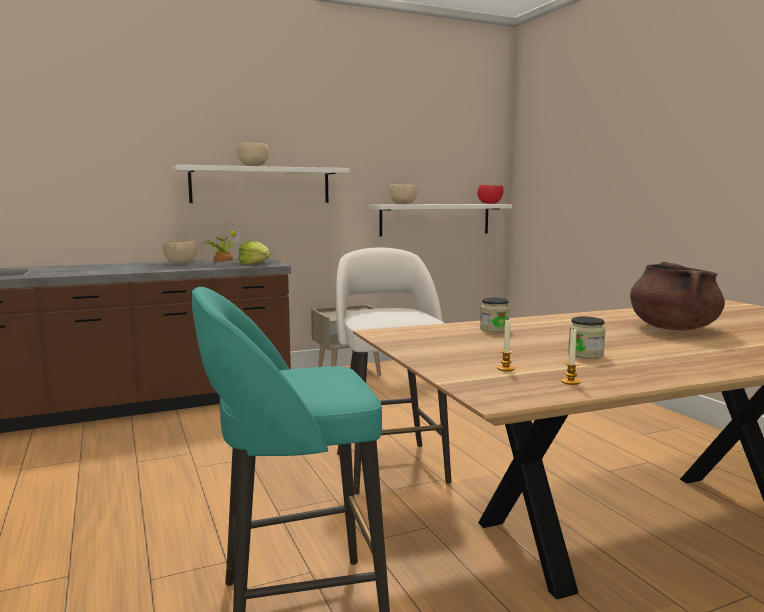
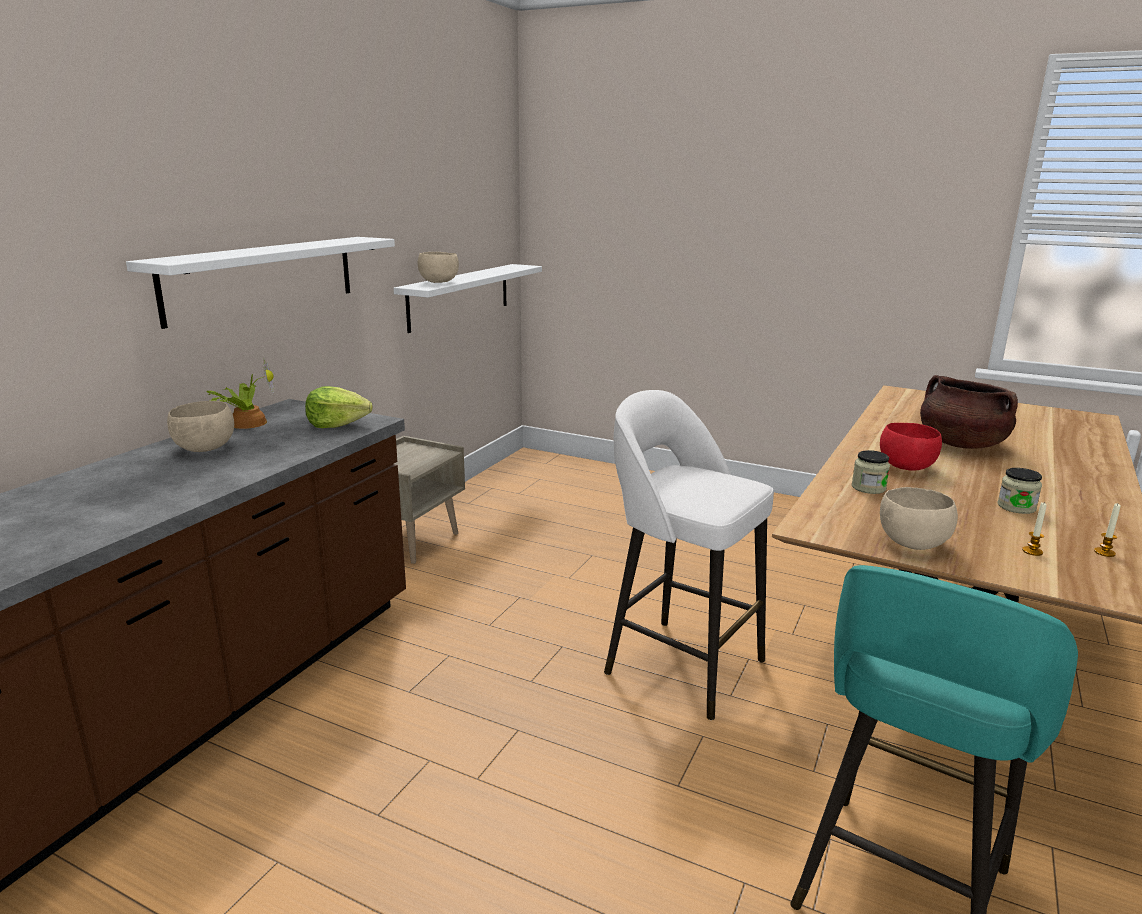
camera: 40 degrees left, 10 degrees up
(252, 166) = (264, 249): beige bowl -> beige bowl (911, 544)
(490, 203) = (516, 267): red bowl -> red bowl (906, 467)

